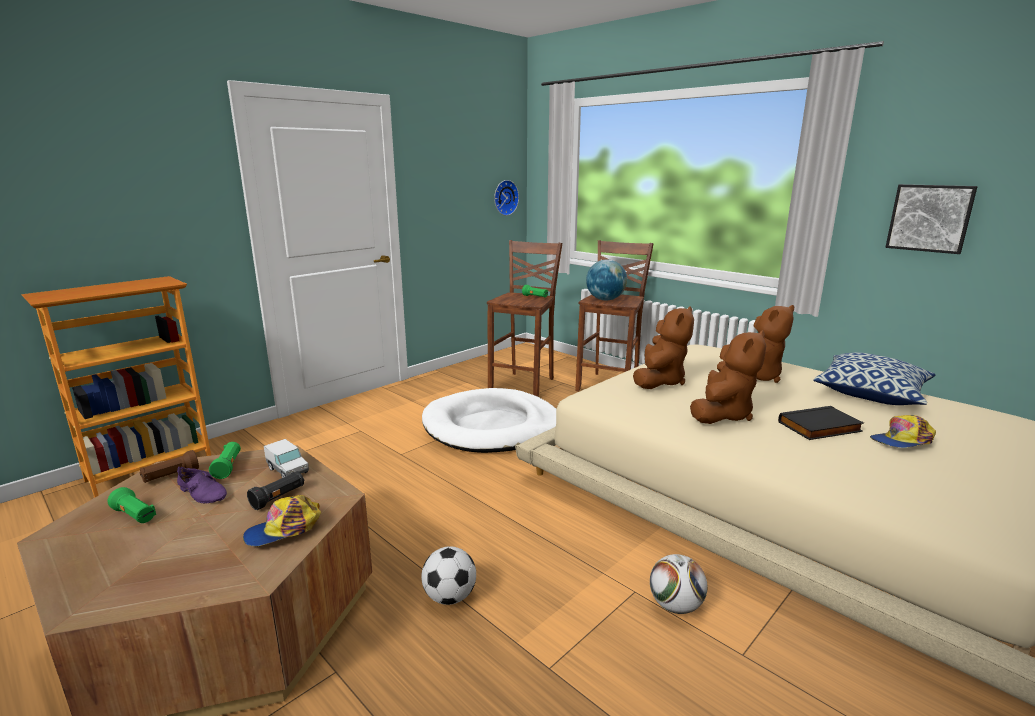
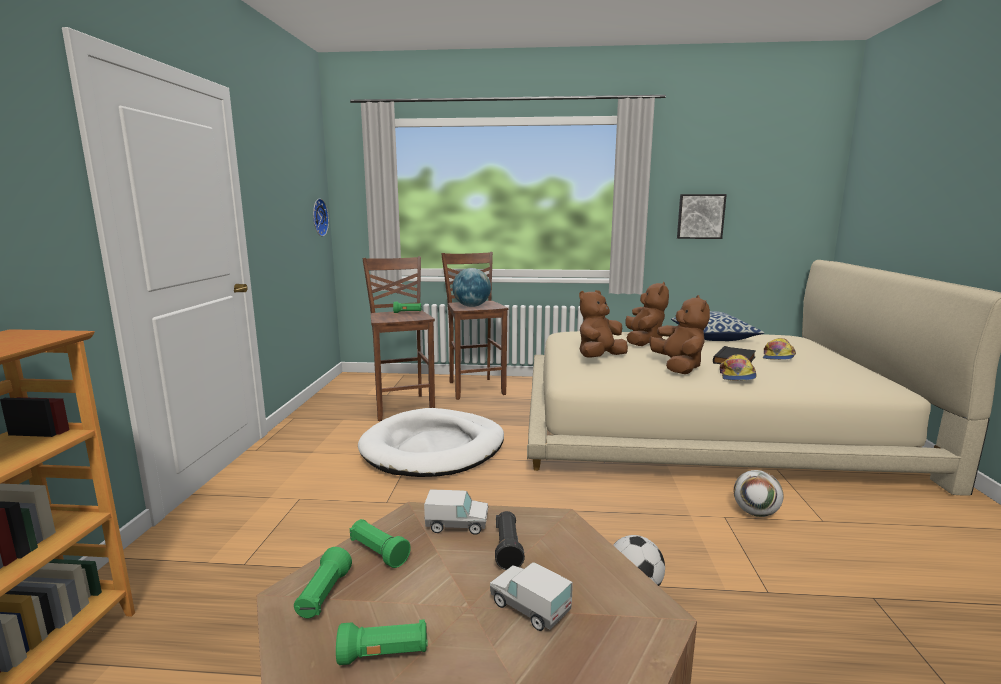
camera: 40 degrees left, 5 degrees down
(171, 476) = (323, 596): brown flashlight -> green flashlight
(203, 492) = (412, 587): purple shoe -> none
(219, 533) = (530, 608): none -> toy truck
(284, 530) = (581, 569): cap -> cap (737, 376)
(659, 381) = (599, 358): brown plush toy -> brown plush toy turned 120 degrees counterclockwise

